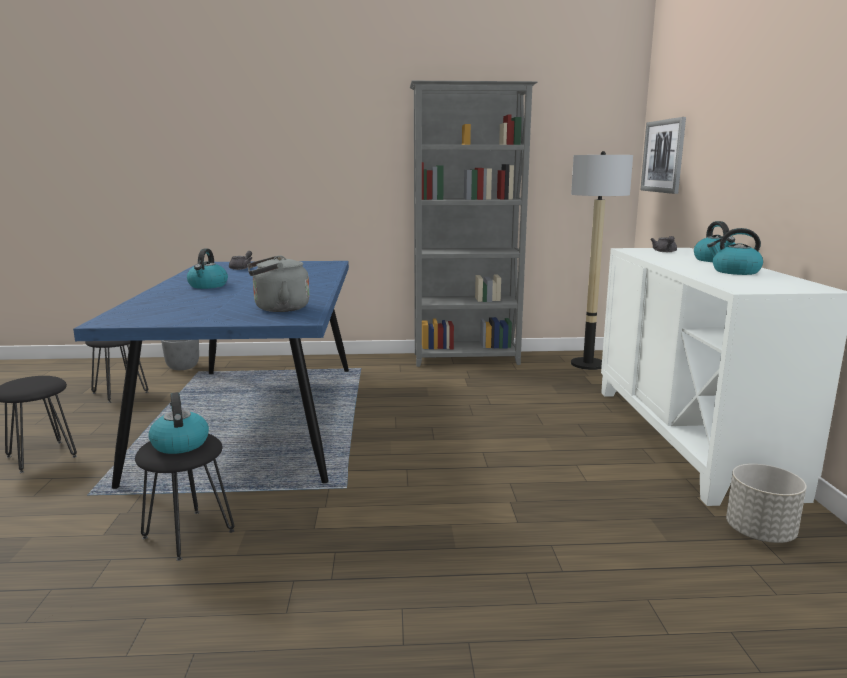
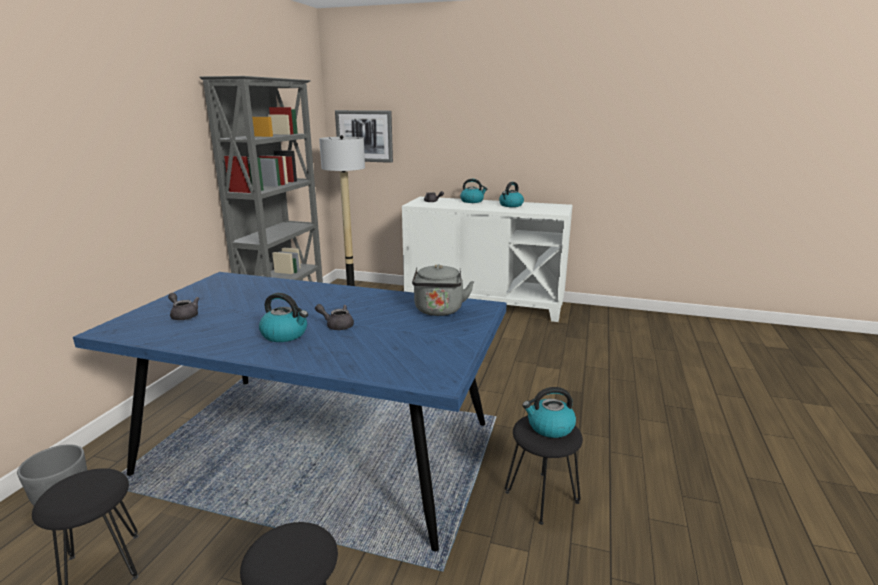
camera: 70 degrees left, 5 degrees up
(230, 292) = (337, 325): none -> grey teapot
(760, 533) = (584, 320): grey planter -> none

